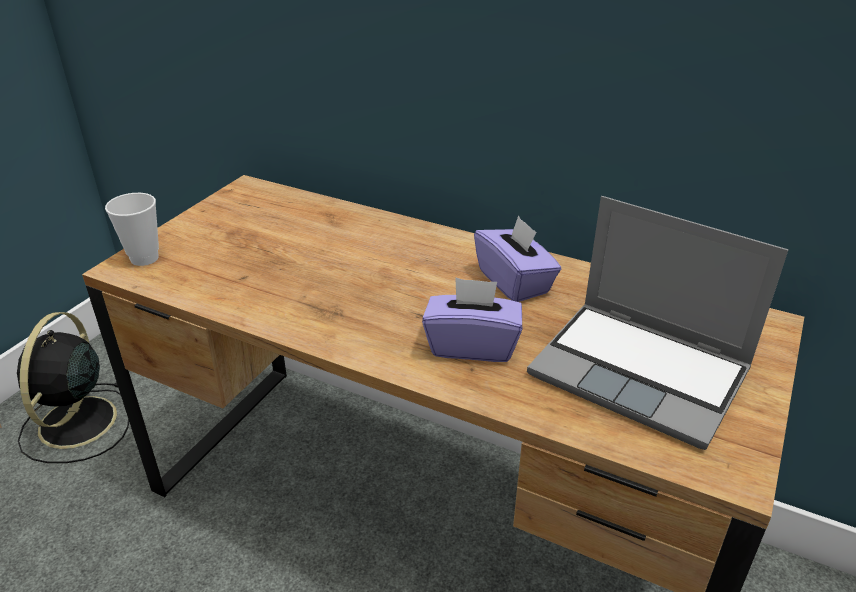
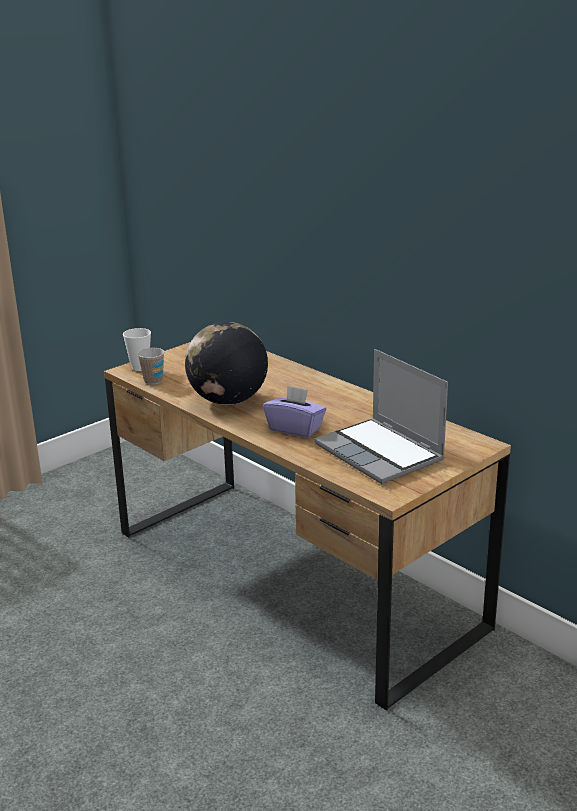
camera: 20 degrees right, 10 degrees down
(76, 424) = (87, 491): black fan -> none
(179, 282) = (153, 381): none -> cup
(326, 303) = (228, 400): none -> globe
(514, 282) = (344, 405): purple tissue box -> none

